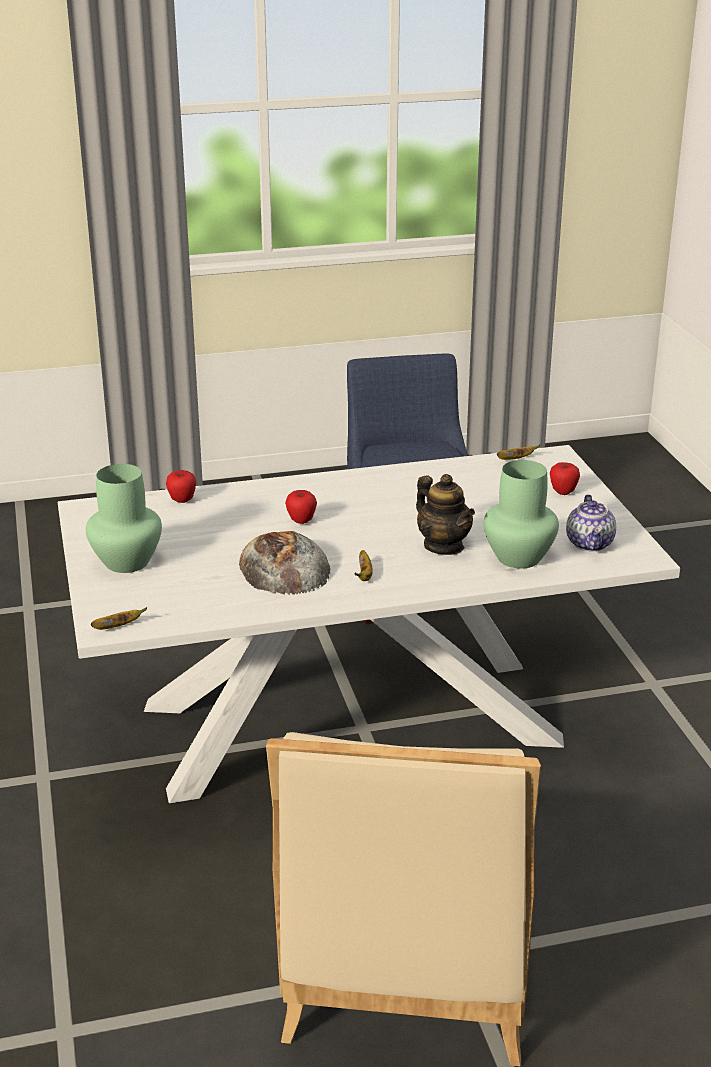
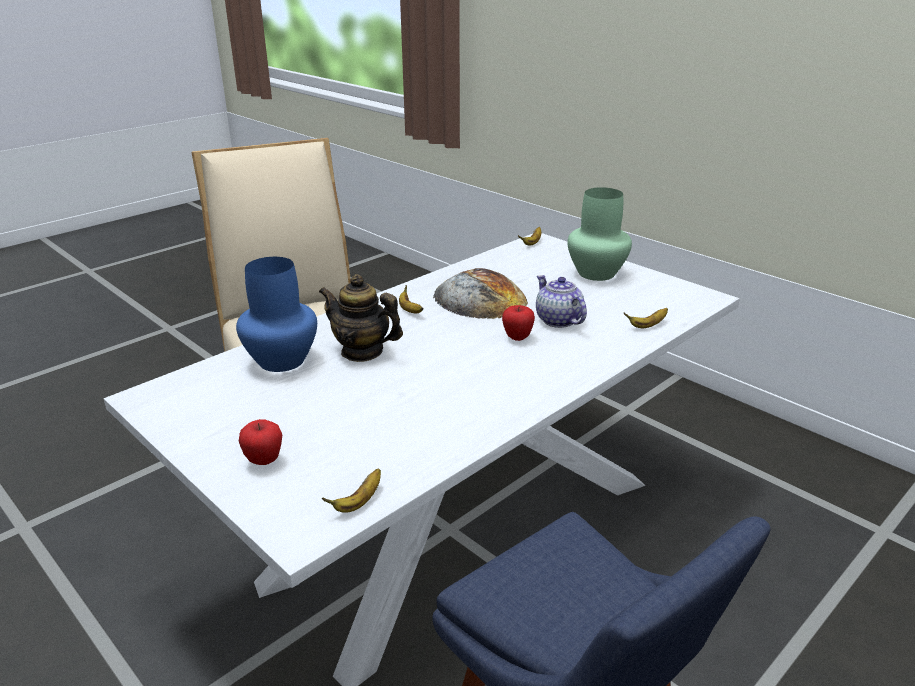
camera: 150 degrees right, 0 degrees up
(182, 500) = (647, 325): apple -> banana
(519, 557) = (281, 361): green vase -> blue vase
(590, 544) = (209, 396): teapot -> teapot (557, 320)

